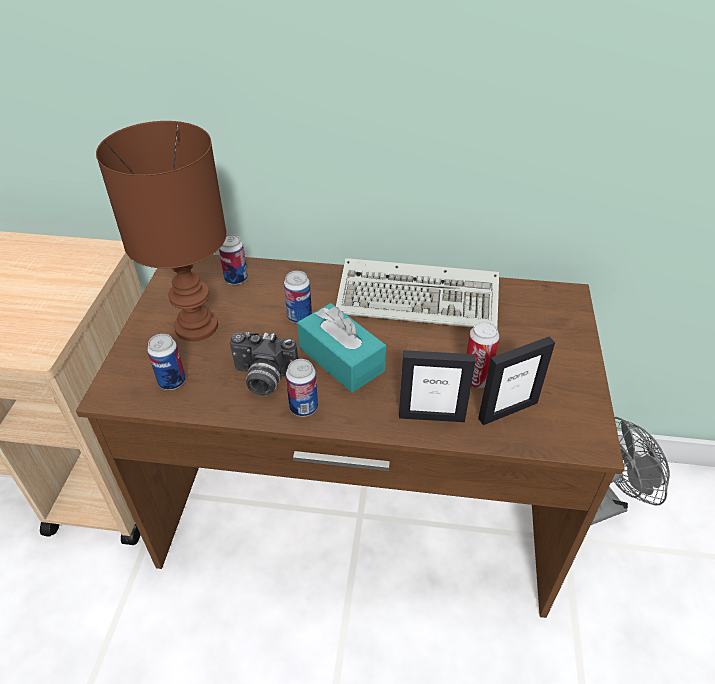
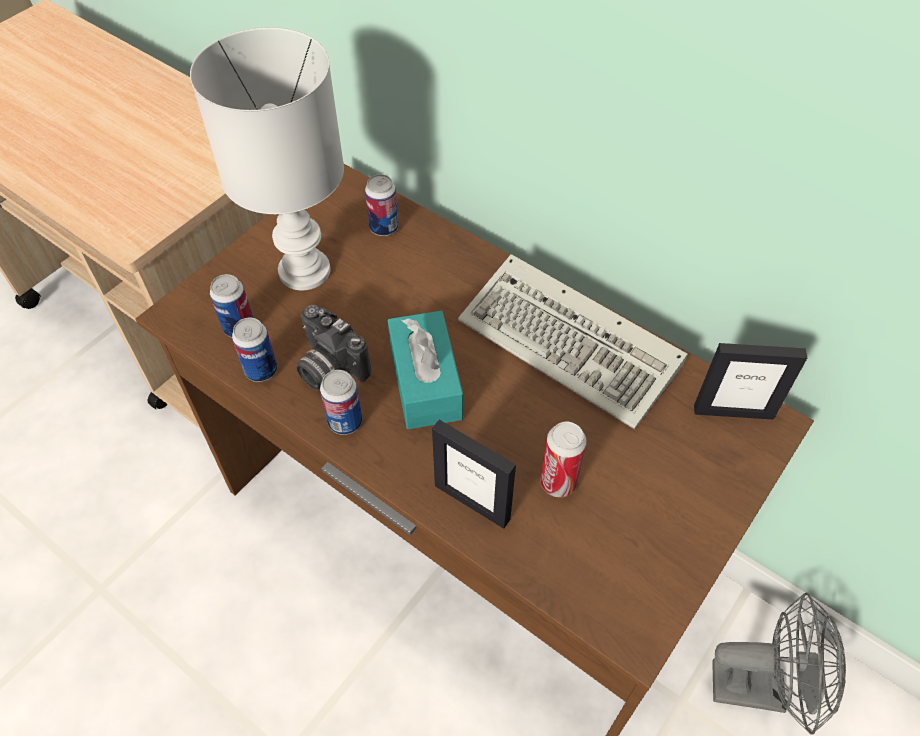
camera: 30 degrees right, 10 degrees up
(195, 327) = (302, 272): brown table lamp -> white table lamp
(299, 316) = (418, 306): can -> can (261, 370)
(507, 410) = (565, 540): picture frame -> picture frame (733, 411)

